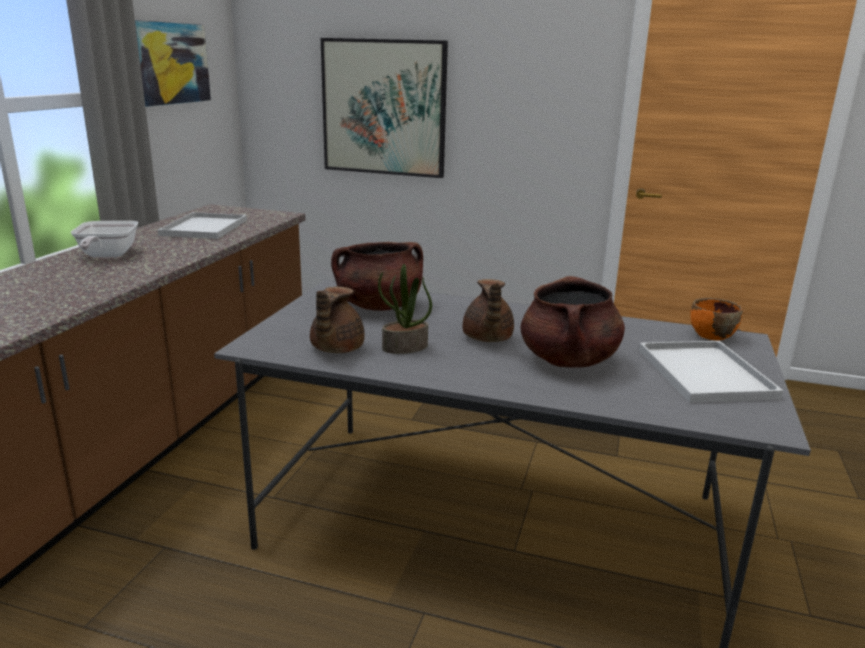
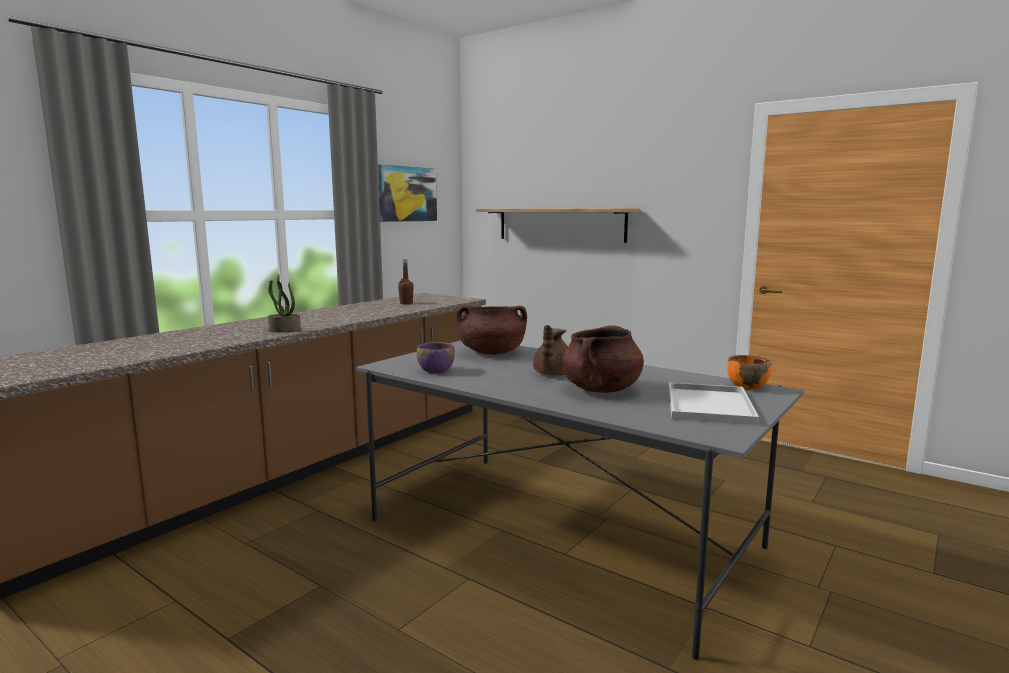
camera: 20 degrees right, 10 degrees down
(106, 256) = (328, 313): frying pan -> none
(204, 228) = (406, 303): white tray -> brown bottle
(335, 349) = (436, 370): brown teapot -> purple bowl
(384, 108) = (560, 224): picture -> shelf
(404, 347) = (485, 374): potted plant -> potted plant (284, 330)

